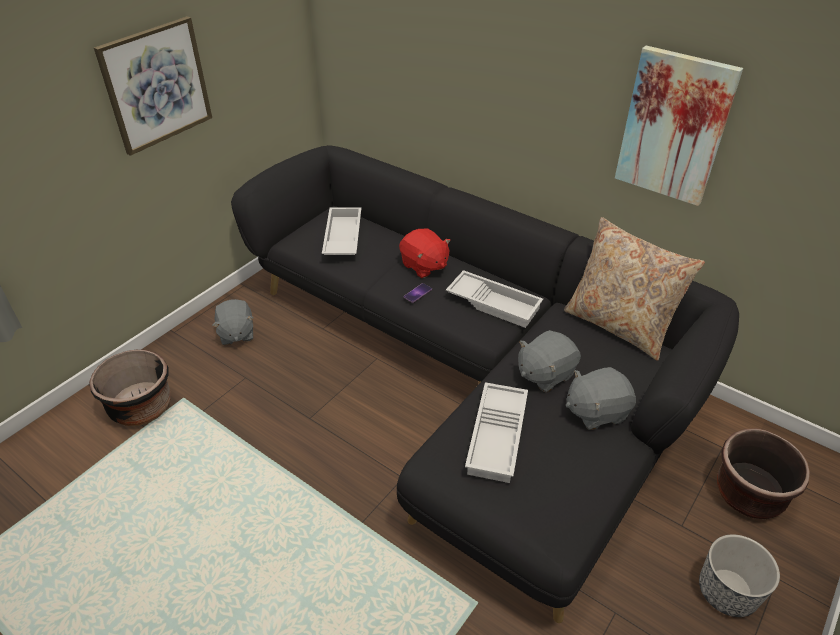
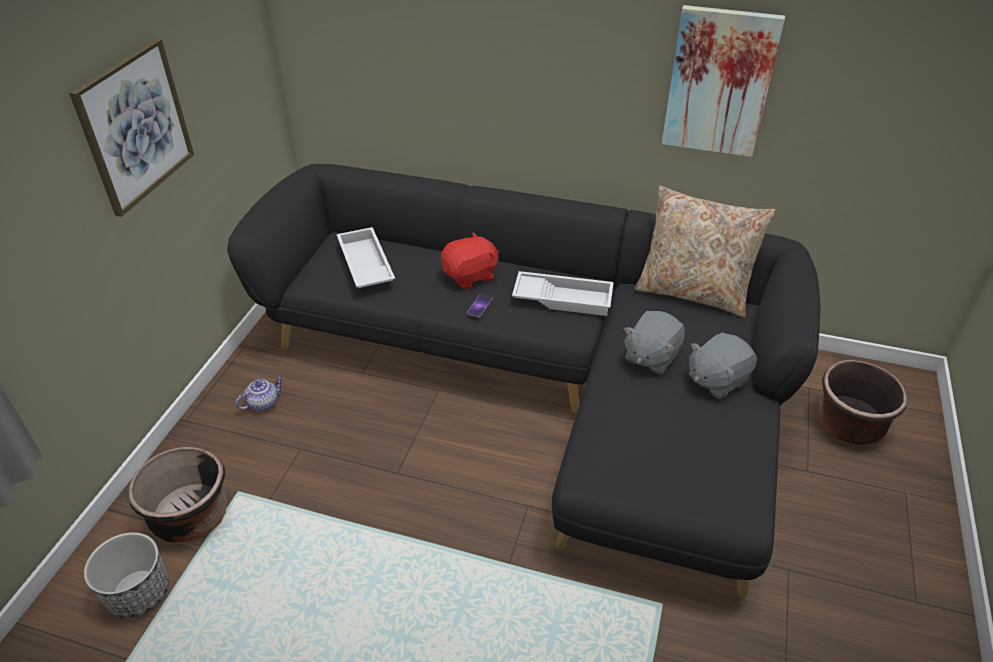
camera: 20 degrees left, 0 degrees up
(236, 334) = (264, 403): grey plush toy -> teapot
(424, 266) = (470, 276): red plush toy -> red plush toy turned 60 degrees counterclockwise
(498, 437) = (640, 430): white tray -> none
(727, 592) = (872, 518): planter -> planter (139, 593)

